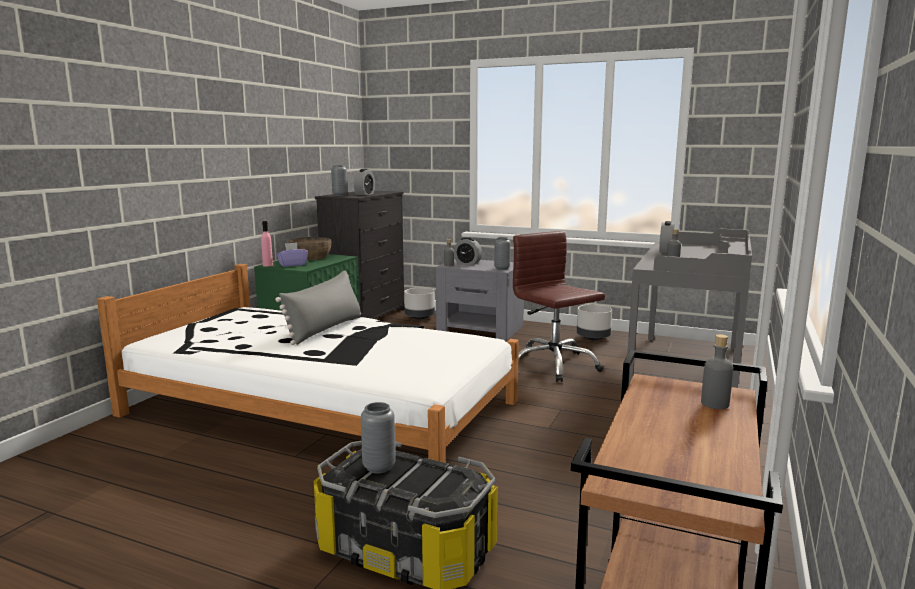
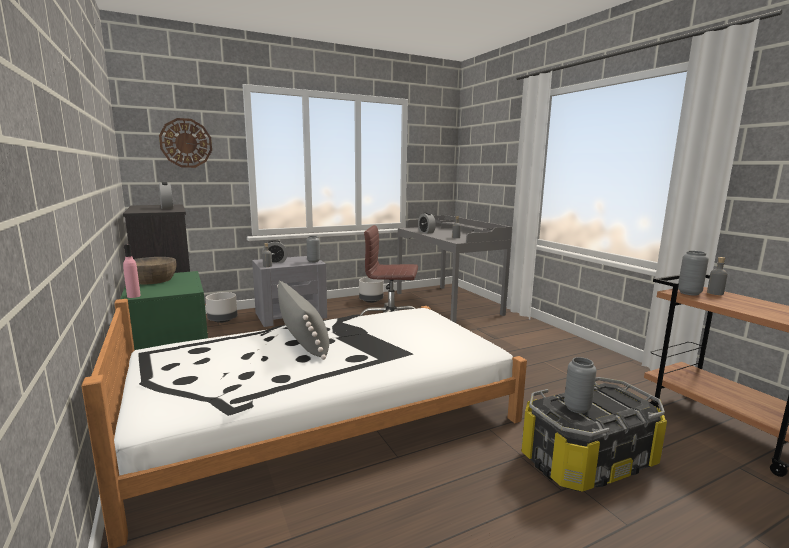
camera: 50 degrees left, 0 degrees up
(292, 265) = (162, 290): purple tissue box -> none
(340, 195) = (147, 211): grey vase -> grey vase (689, 293)
(414, 129) = (186, 143): none -> wall clock

